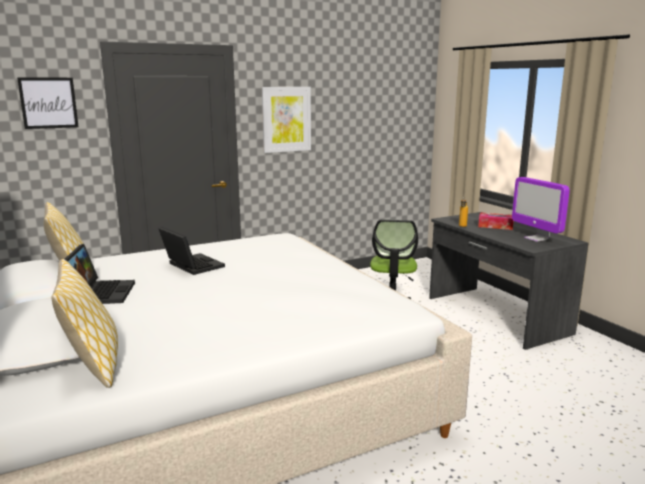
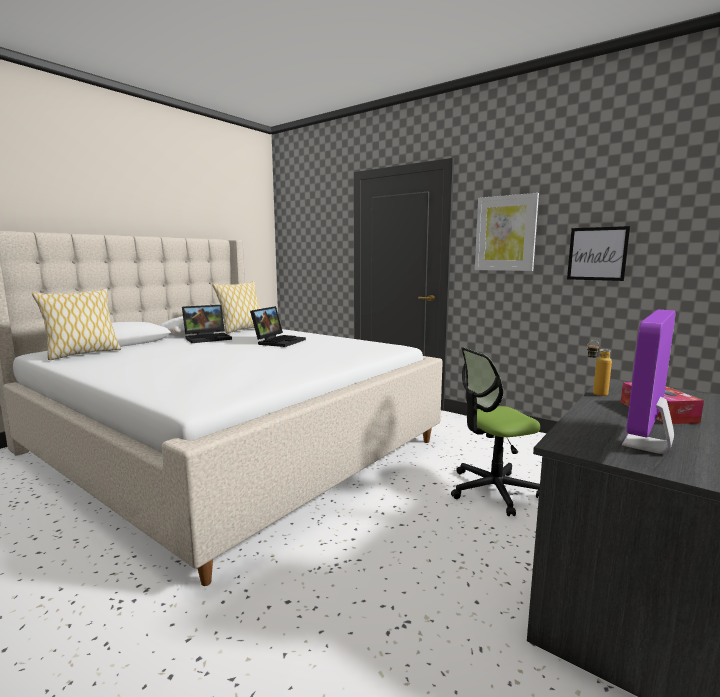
camera: 65 degrees right, 5 degrees down
(48, 103) = (323, 221): picture -> picture (597, 254)

